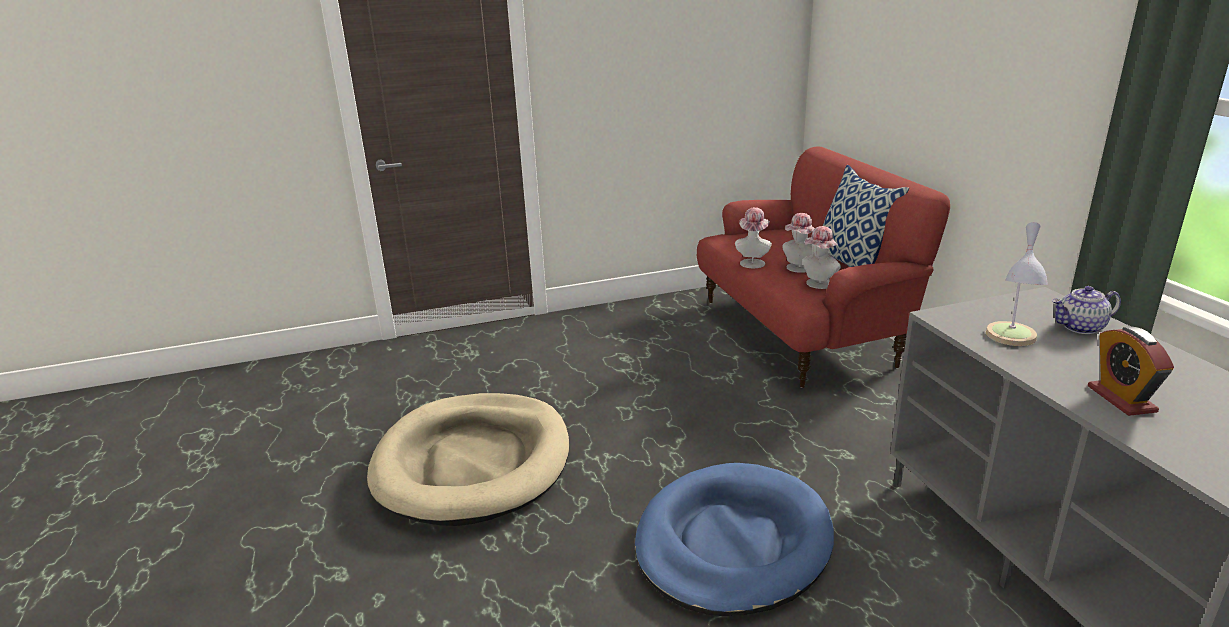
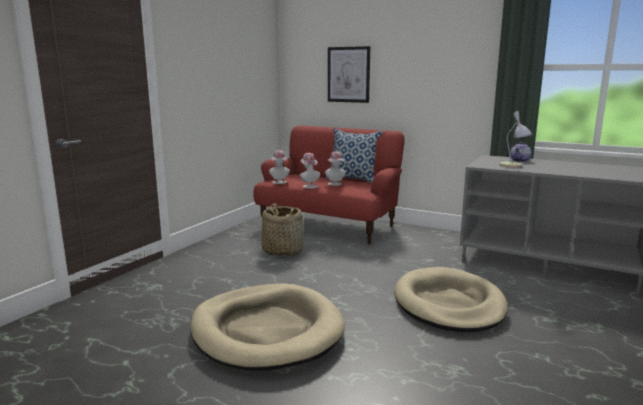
camera: 45 degrees left, 10 degrees down
(667, 354) = (282, 250): none -> basket
(732, 543) = (448, 304): blue dog bed -> beige dog bed
(818, 284) = (357, 187): hat -> hat (279, 182)
(890, 66) = (348, 74): none -> picture
(1121, 399) = (575, 171): alarm clock -> none

